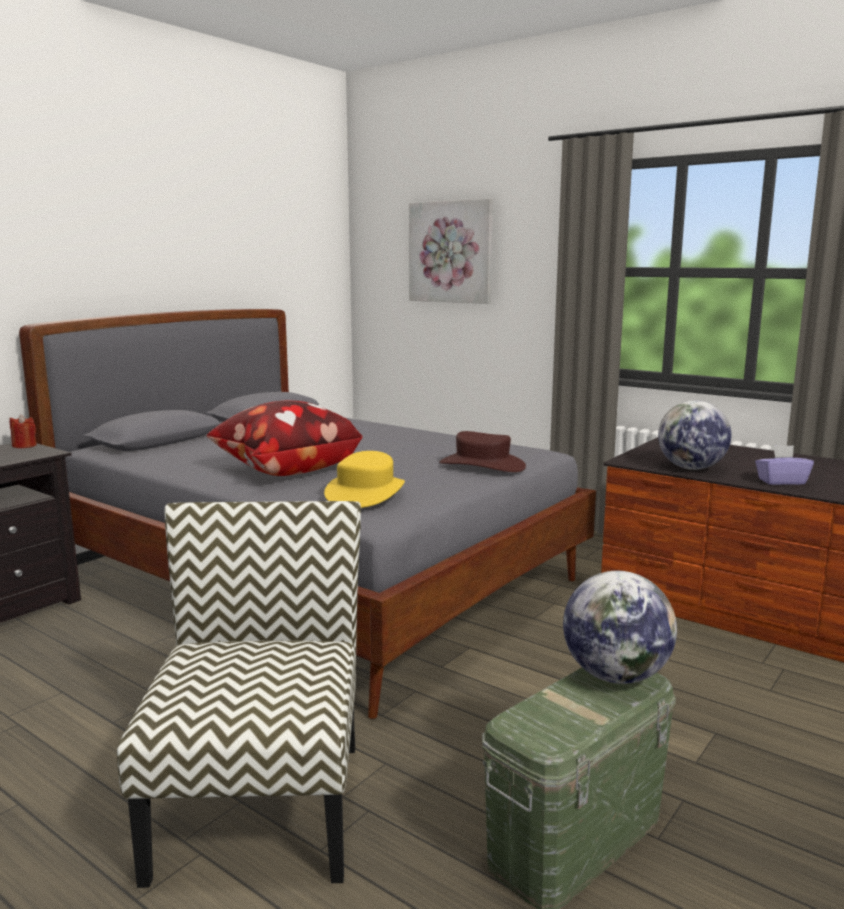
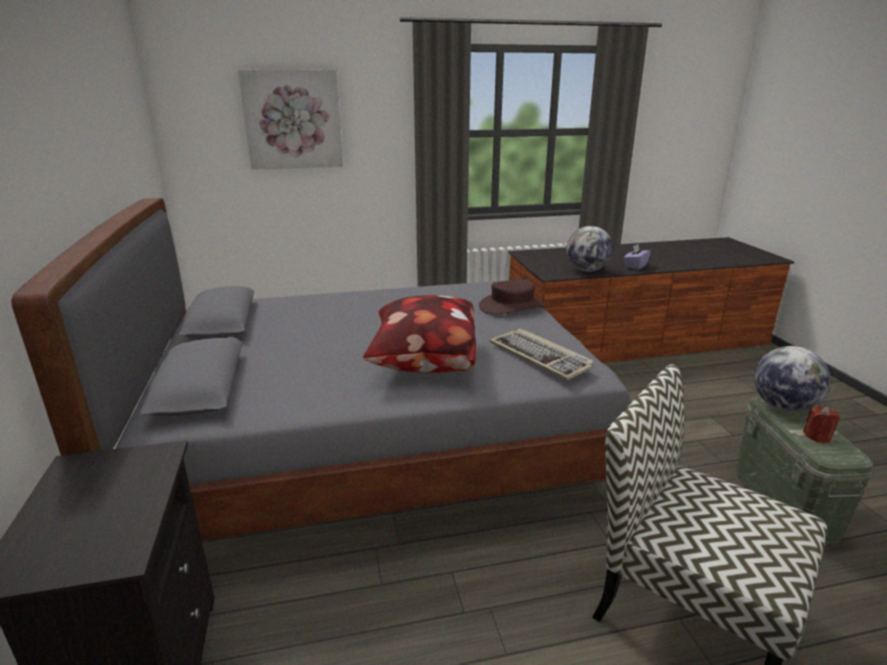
camera: 50 degrees left, 10 degrees up
(24, 446) = (89, 462): red candle -> red candle (817, 436)
(365, 493) = (541, 357): yellow hat -> keyboard

